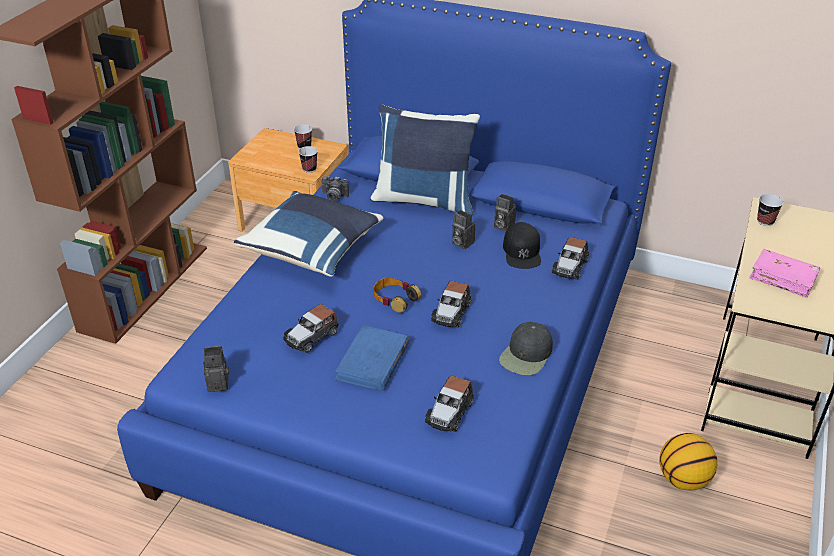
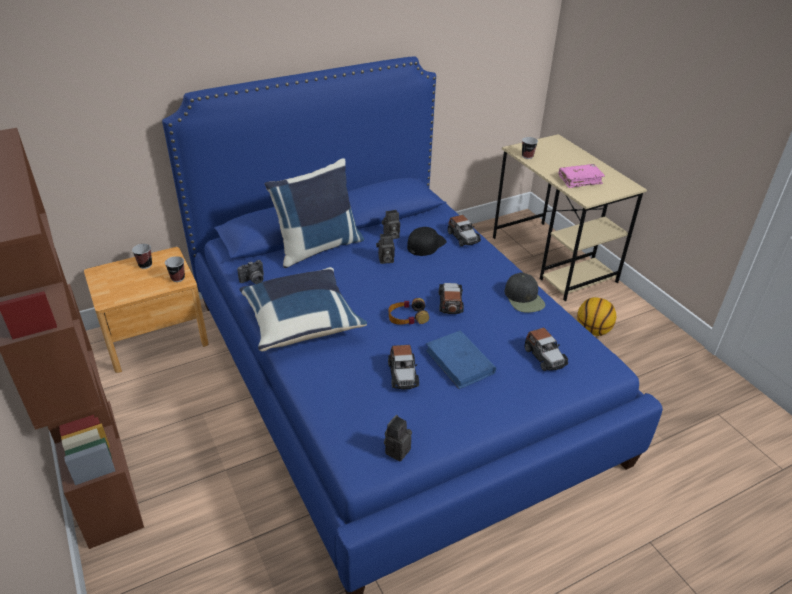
camera: 50 degrees left, 0 degrees up
(451, 313) = (450, 303): toy car -> toy car turned 150 degrees counterclockwise
(522, 251) = (426, 244): black cap -> black cap turned 90 degrees counterclockwise

